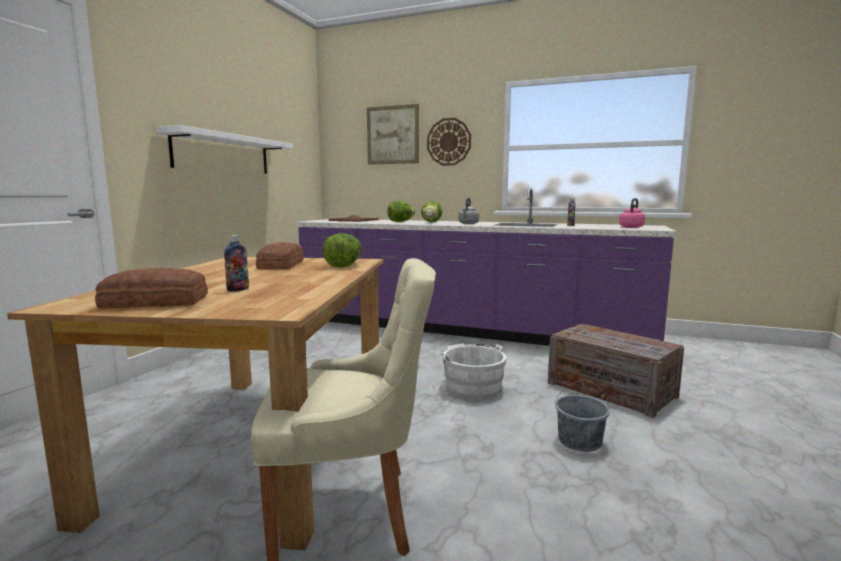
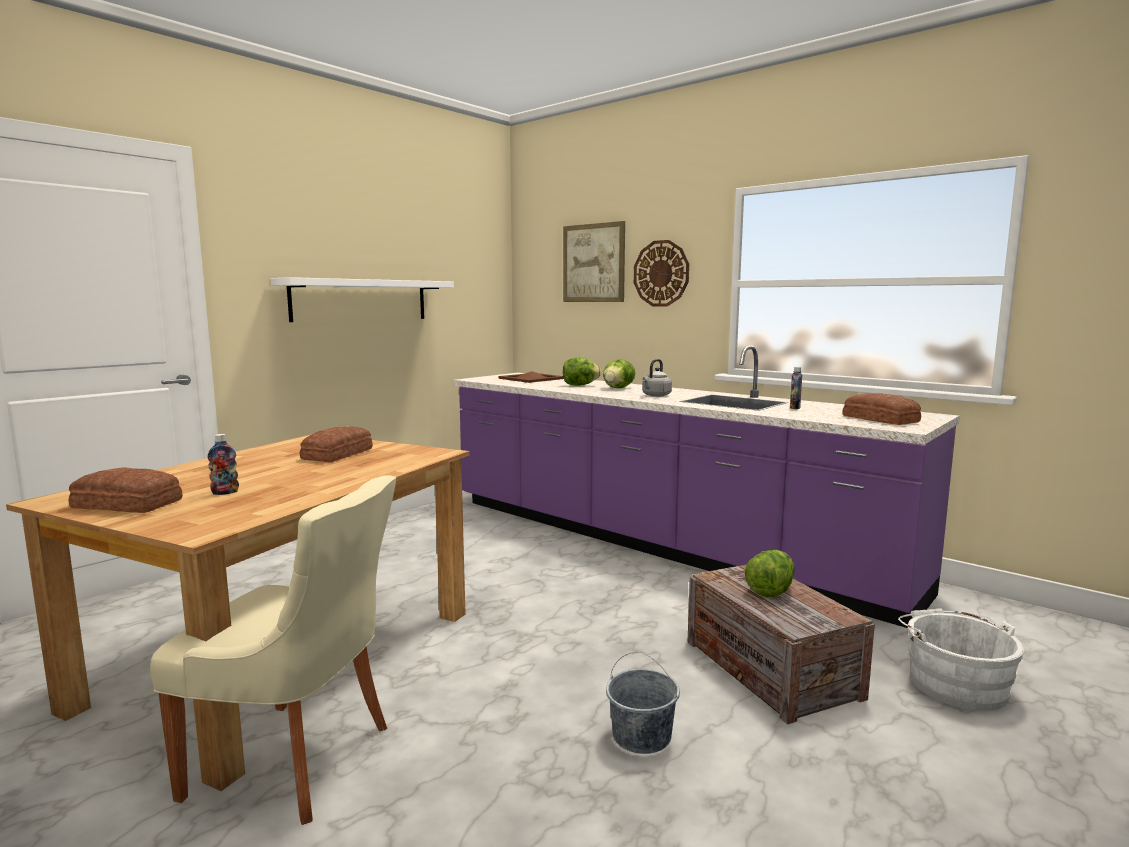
camera: 20 degrees right, 0 degrees up
(344, 265) = (400, 461): lettuce -> lettuce (771, 590)
(471, 387) = (578, 630): white bucket -> white bucket (953, 682)
(632, 227) = (880, 419): pink kettle -> bread

